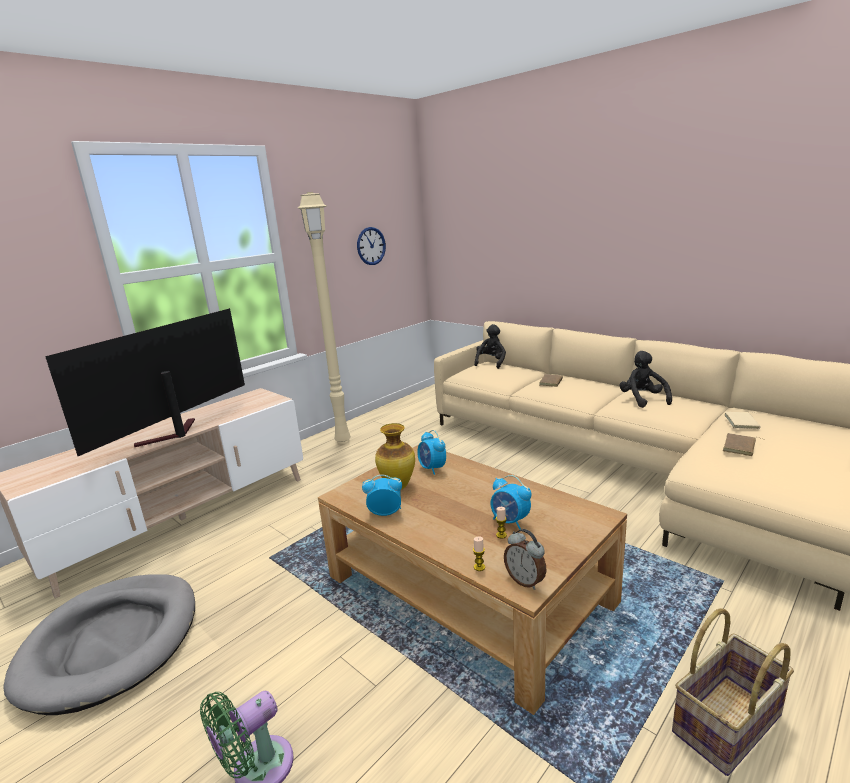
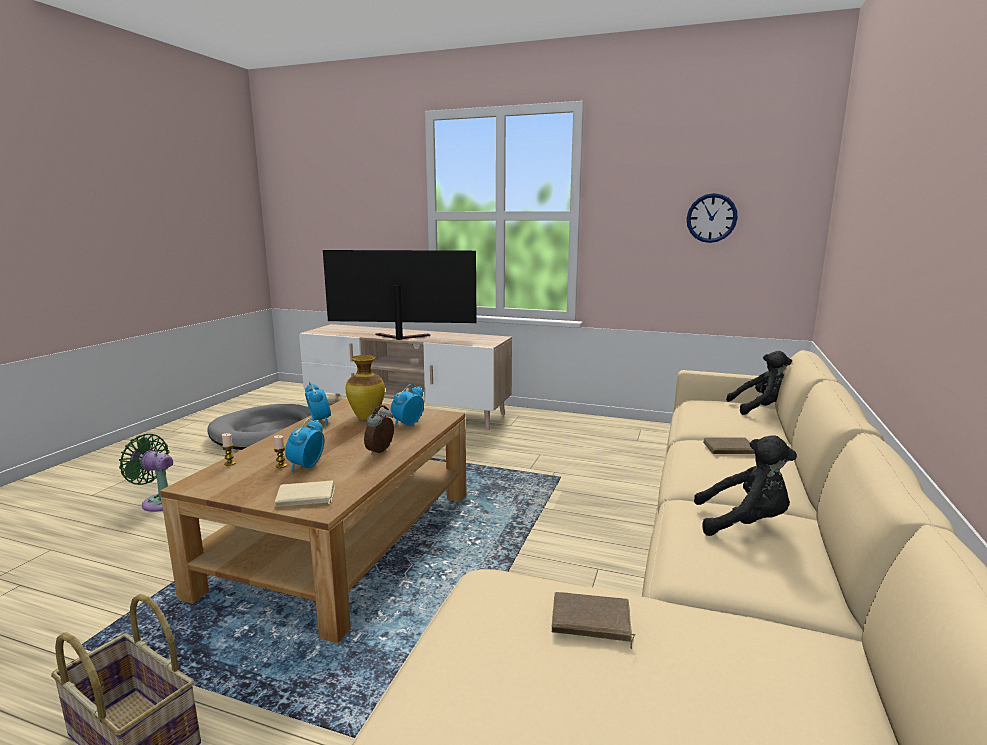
camera: 65 degrees right, 5 degrees down
(342, 442) = (575, 427): beige floor lamp -> none
(525, 581) = (204, 482): alarm clock -> alarm clock (381, 451)
(642, 399) = (744, 523): black plush toy -> black plush toy turned 45 degrees clockwise
(743, 422) = (734, 635): beige book -> beige book (305, 498)

